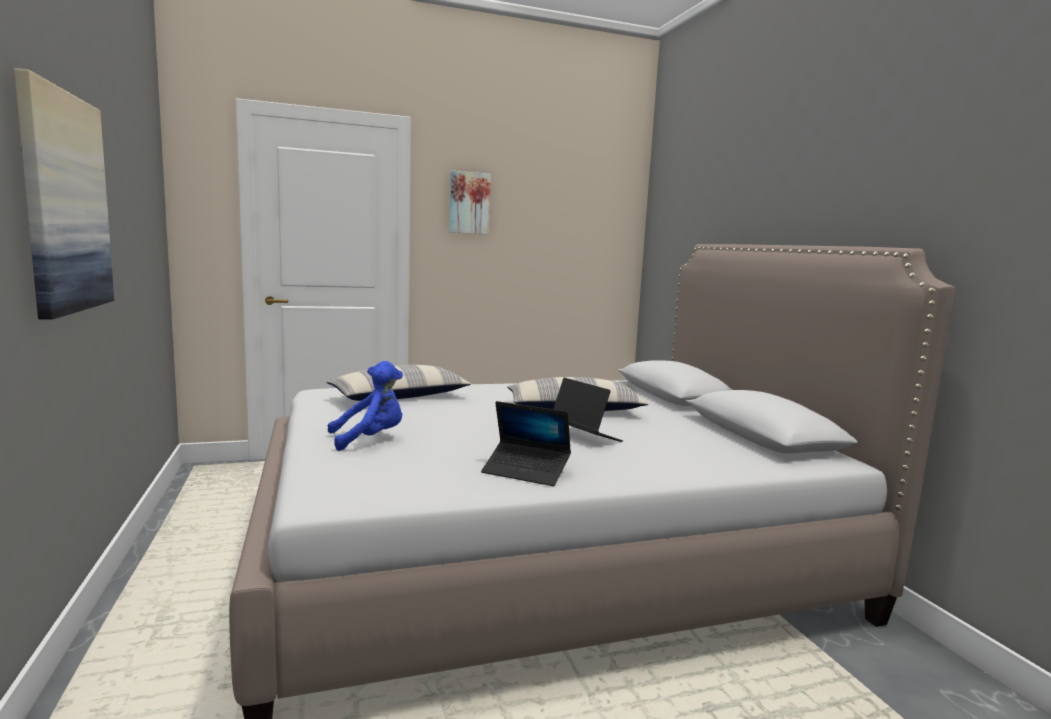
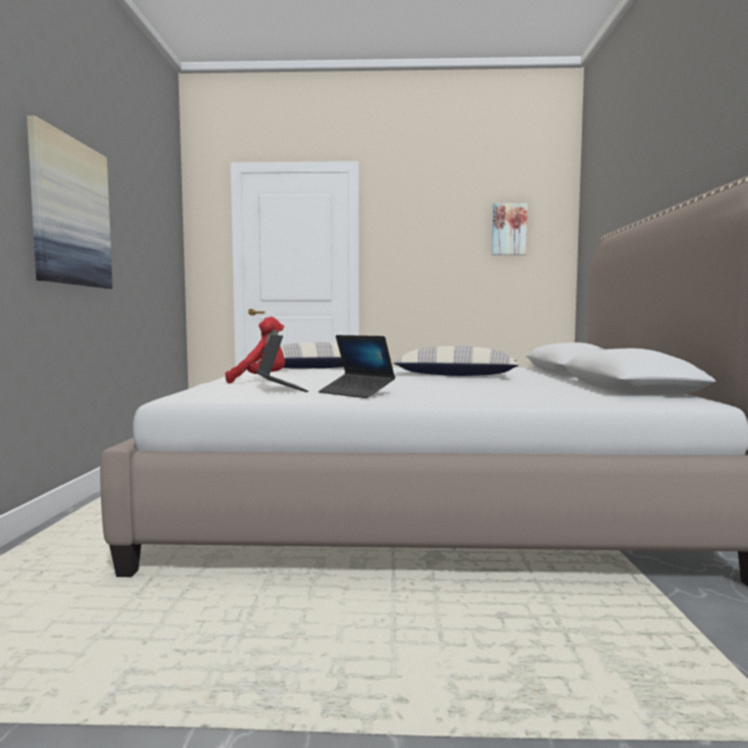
camera: 20 degrees right, 5 degrees down
(370, 439) = (260, 381): blue plush toy -> red plush toy
(469, 203) = (408, 227): picture -> picture (509, 229)
(585, 436) = (441, 384): laptop -> laptop (281, 389)

